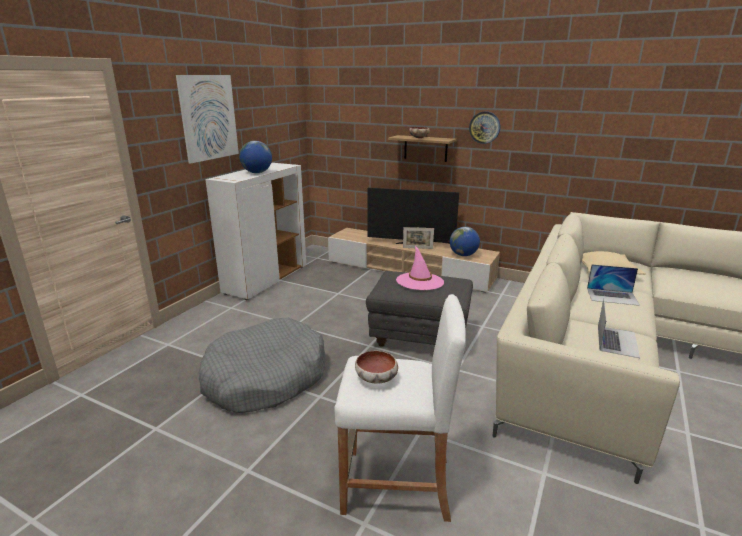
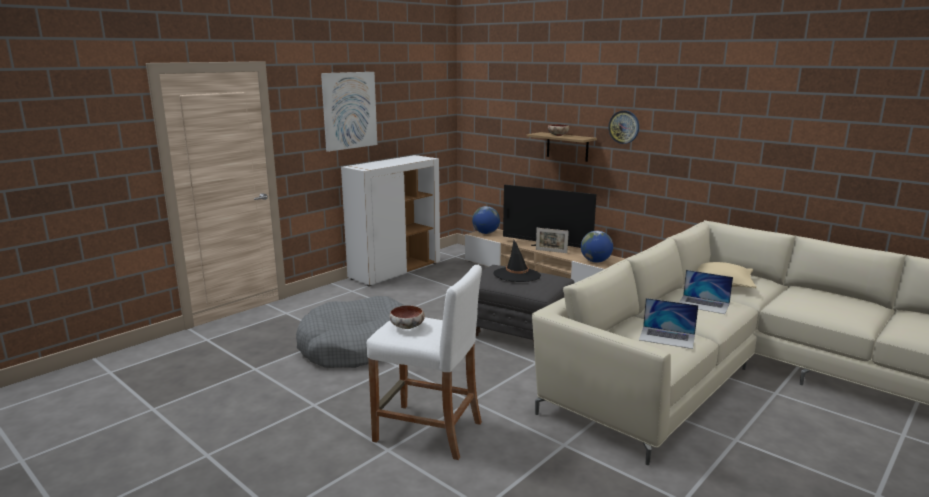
camera: 15 degrees right, 5 degrees down
(257, 173) = (391, 163): globe -> globe (486, 233)
(420, 281) = (517, 275): pink hat -> black hat
(617, 341) = (667, 337): laptop -> laptop turned 75 degrees clockwise

